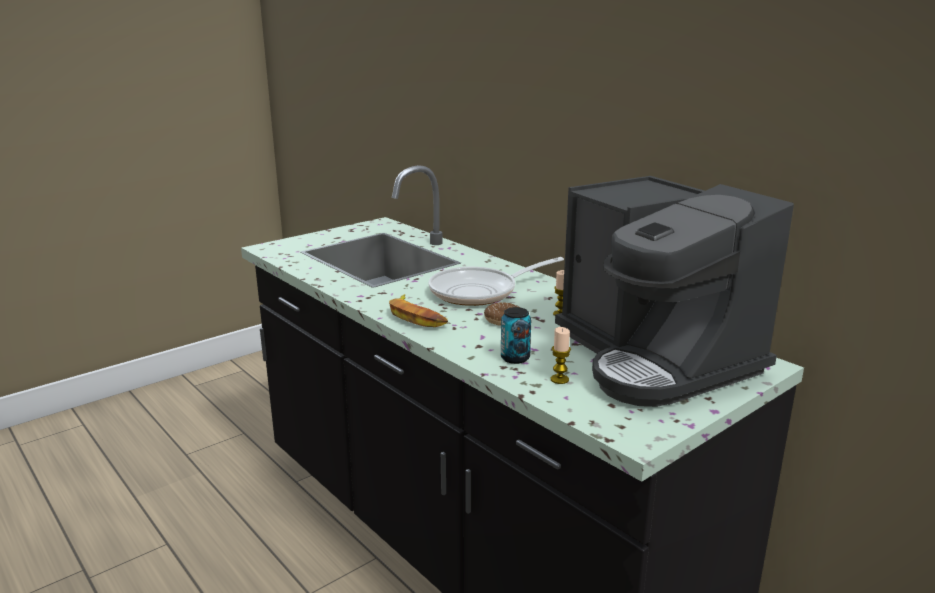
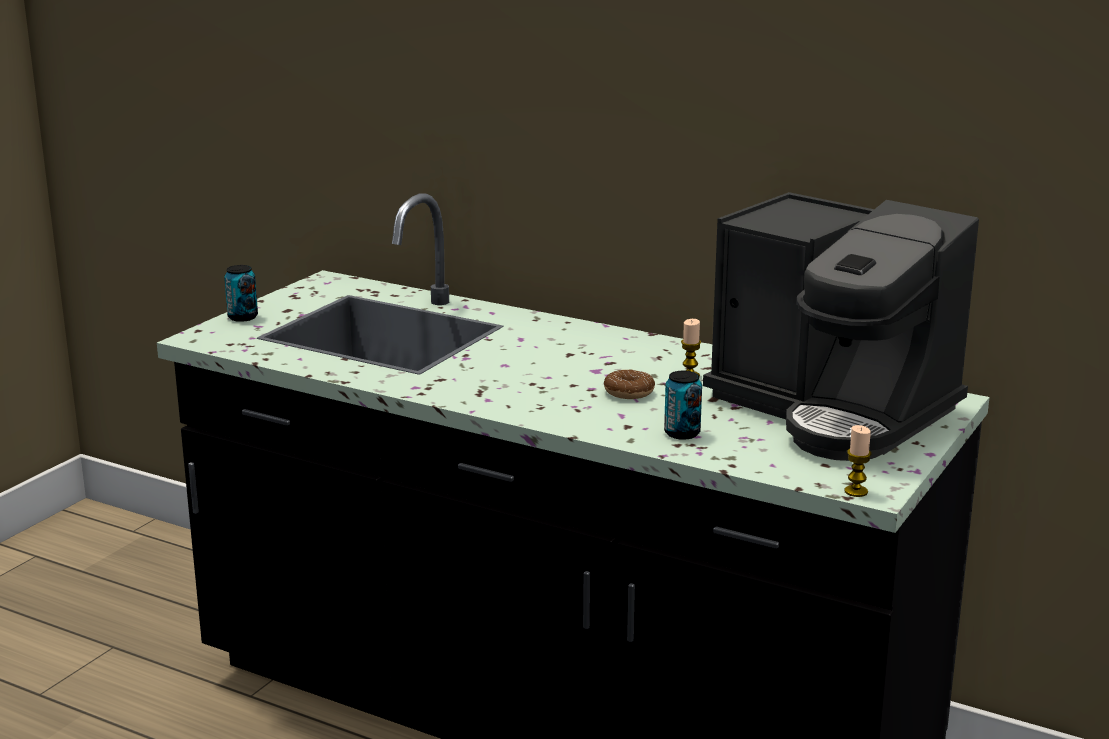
camera: 20 degrees left, 0 degrees up
(306, 238) = (242, 317): none -> can
(416, 317) = (518, 403): banana -> none
(480, 292) = (567, 361): frying pan -> none
(559, 379) = (750, 448): candle -> candle (856, 491)

